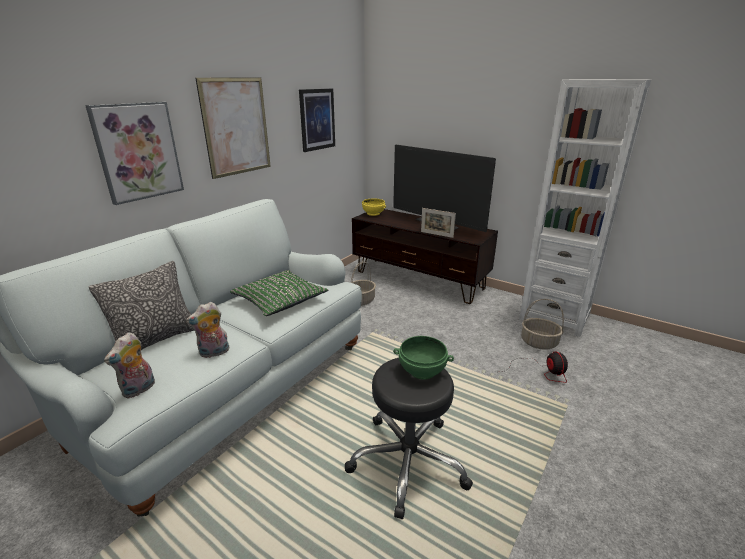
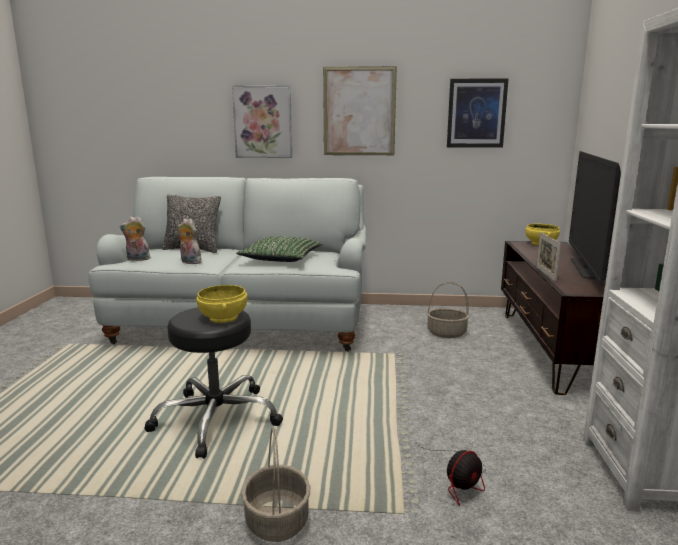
camera: 60 degrees right, 10 degrees down
(422, 370) = (224, 318): green bowl -> yellow bowl
(538, 342) = (539, 468): basket -> basket (276, 520)

